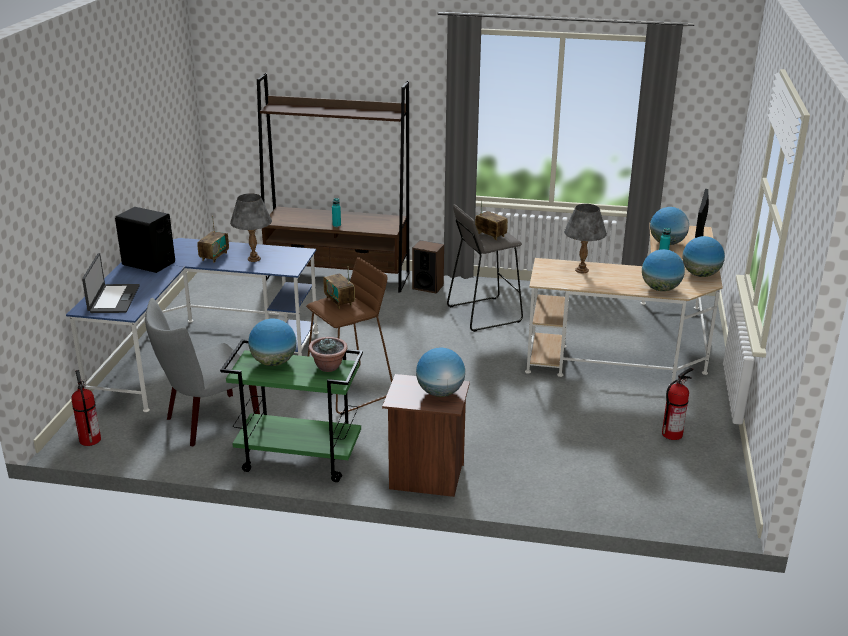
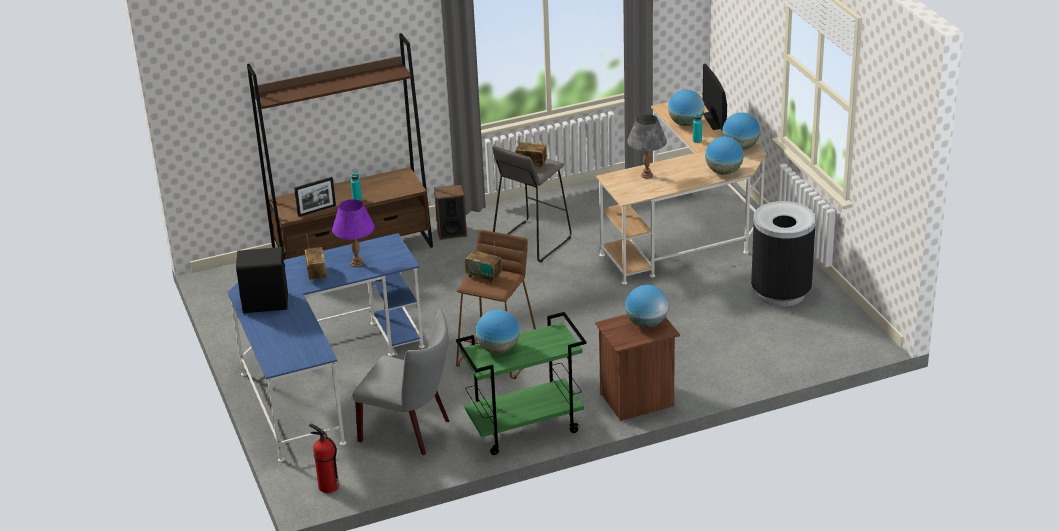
camera: 30 degrees left, 5 degrees up
(113, 299) = (287, 348): laptop -> none
(207, 422) = (410, 431): grey chair -> grey chair turned 90 degrees counterclockwise
(254, 259) = (357, 263): grey table lamp -> purple table lamp
(298, 223) = (316, 210): none -> picture frame
(329, 366) = (546, 335): potted plant -> none
(672, 433) = (780, 293): fire extinguisher -> black trash can

